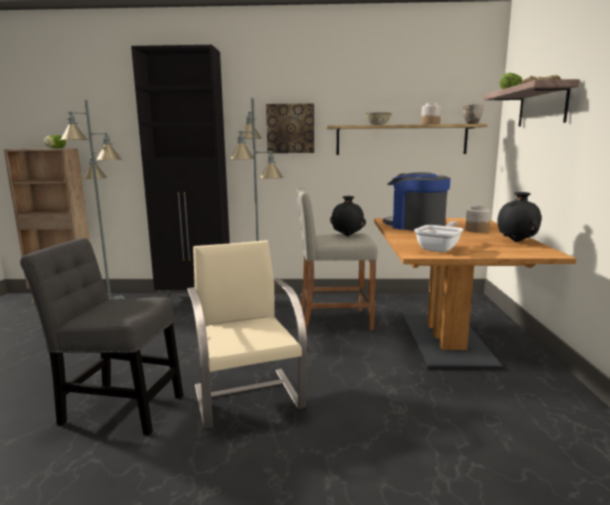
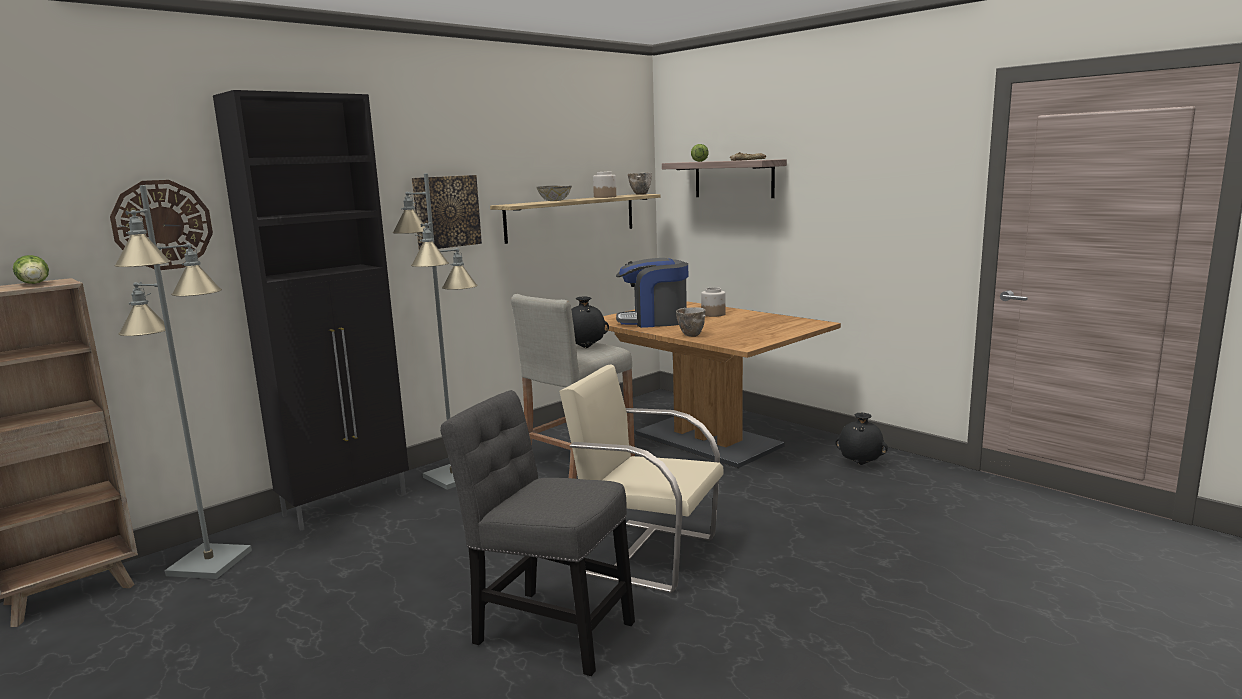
camera: 45 degrees left, 0 degrees up
(118, 408) = (547, 629): grey chair -> grey chair turned 60 degrees clockwise
(120, 125) = (162, 225): none -> wall clock
(405, 239) = (690, 335): none -> bowl
(440, 248) = (743, 337): frying pan -> none
(516, 241) = (771, 318): black vase -> black vase (860, 464)

